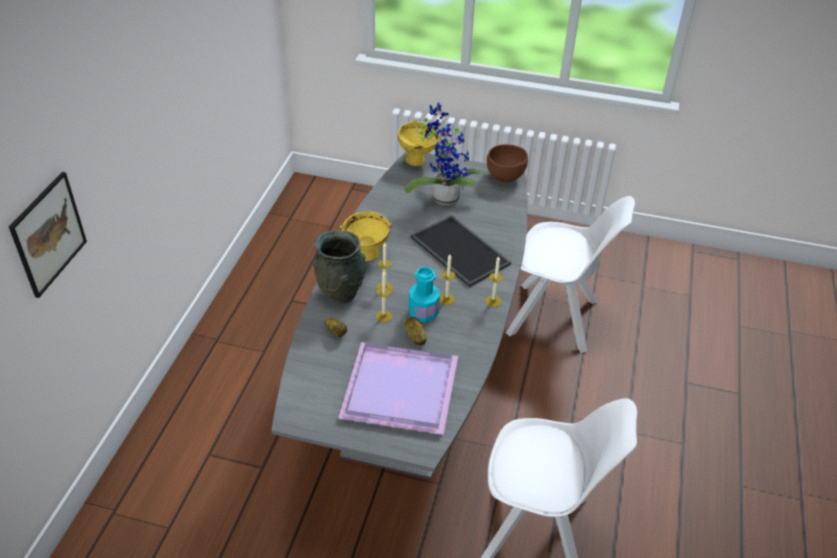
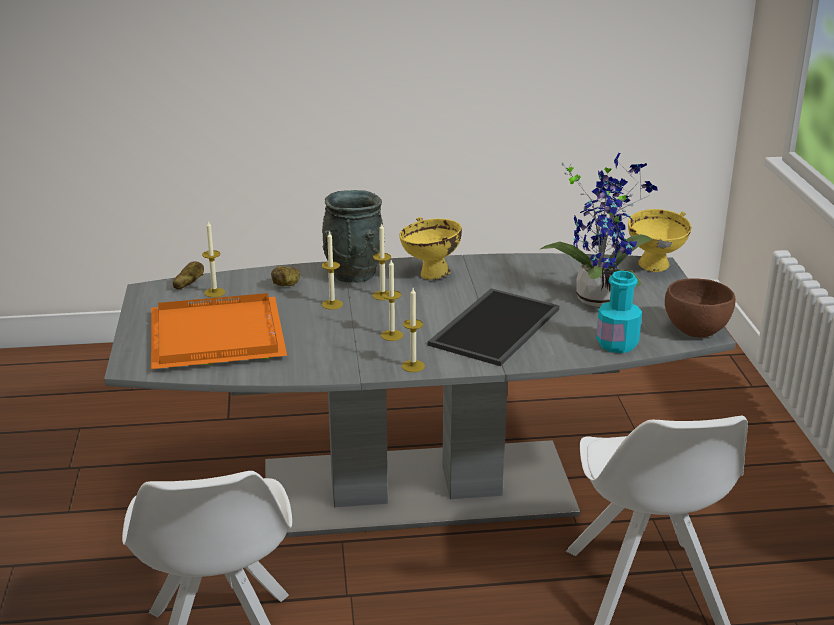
camera: 70 degrees right, 15 degrees down
(48, 234) = (190, 50): picture -> none
(324, 376) = (214, 292): none -> candle
(402, 388) = (219, 337): purple tray -> orange tray
(415, 337) = (308, 328): potato -> potato (188, 285)
(423, 313) = (355, 326): turquoise bottle -> turquoise bottle (617, 344)

